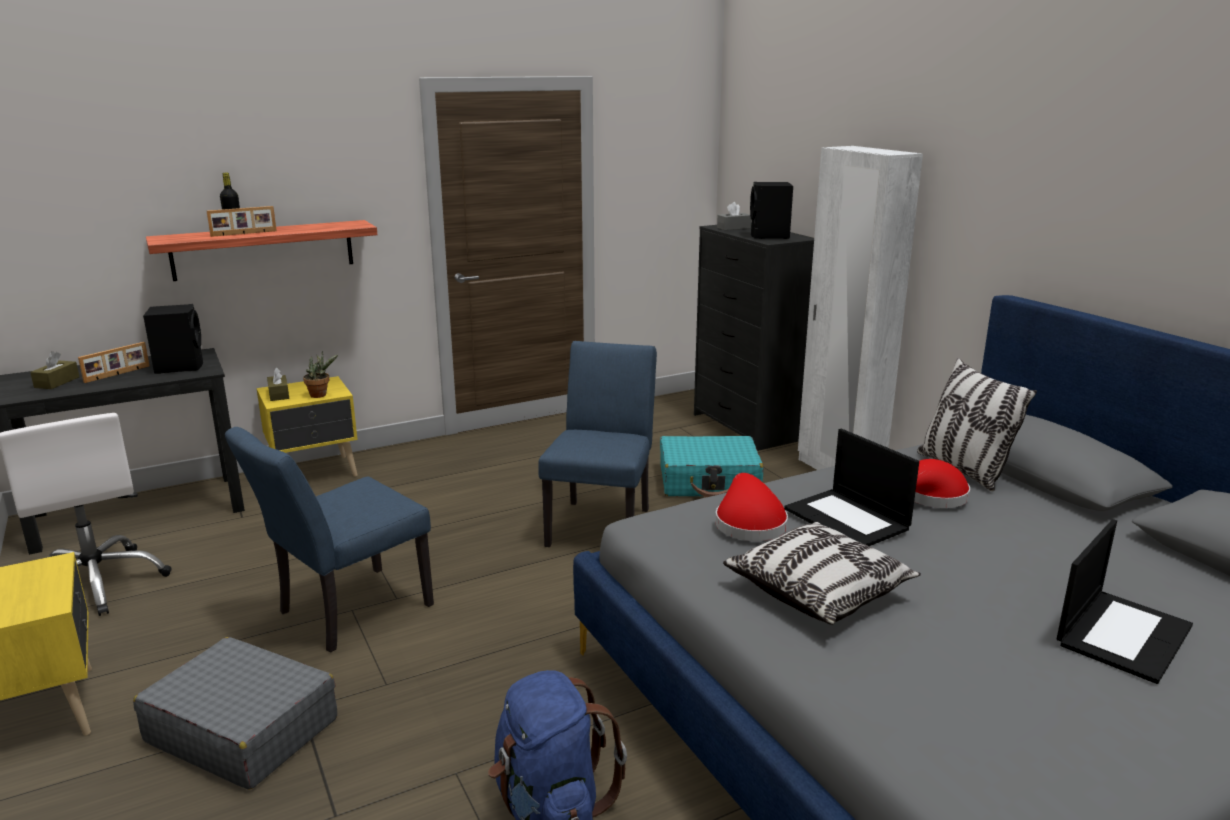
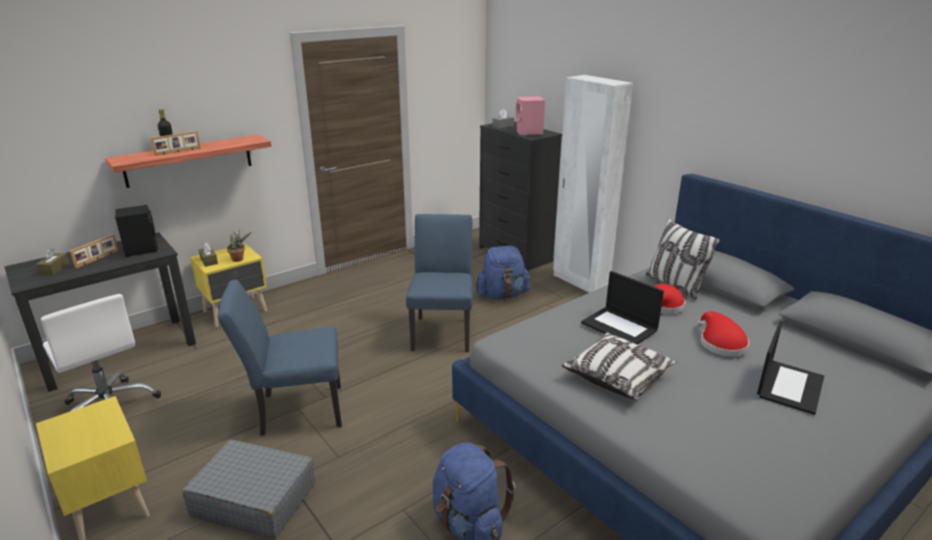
camera: 10 degrees left, 5 degrees up
(345, 613) = (294, 411): blue chair -> blue chair turned 45 degrees clockwise
(709, 481) = (502, 295): turquoise suitcase -> blue backpack
(748, 523) = (563, 335): red hat -> red hat (720, 343)
(769, 236) = (529, 132): black speaker -> pink speaker

